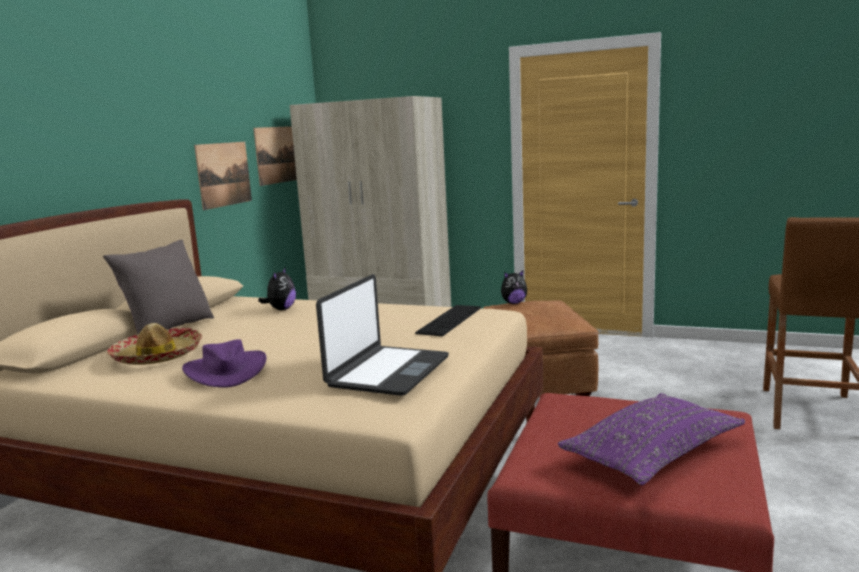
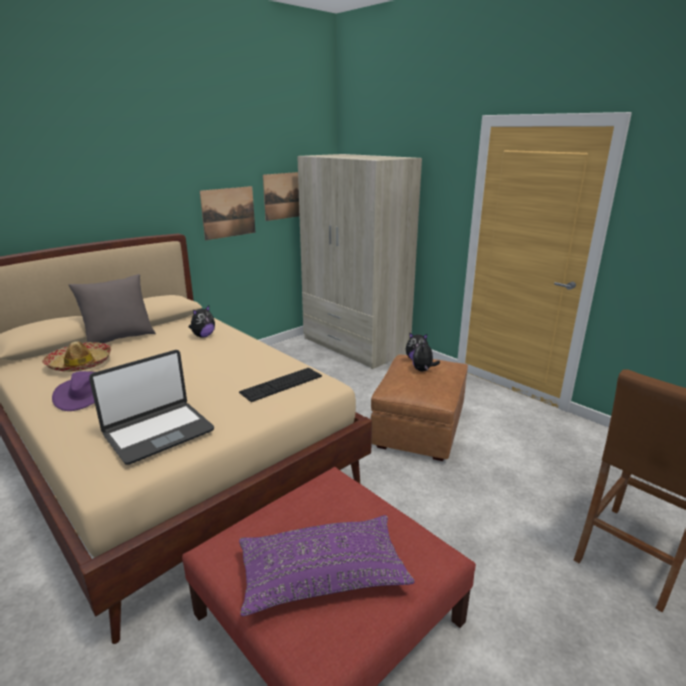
camera: 25 degrees right, 10 degrees up
(533, 308) = (423, 370): none -> plush toy

